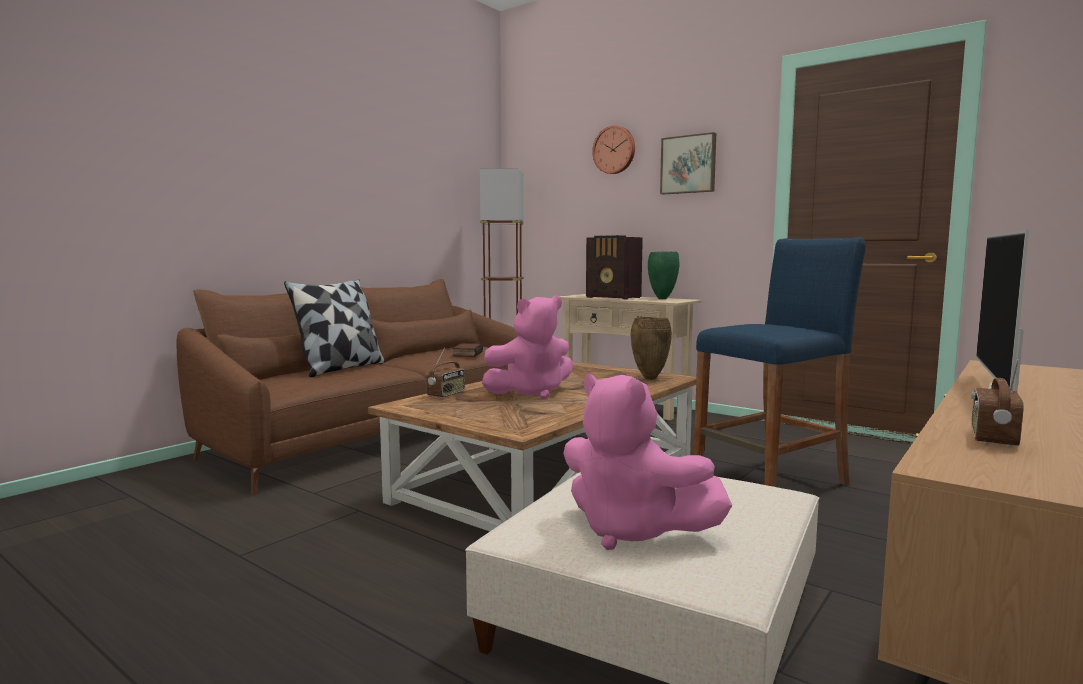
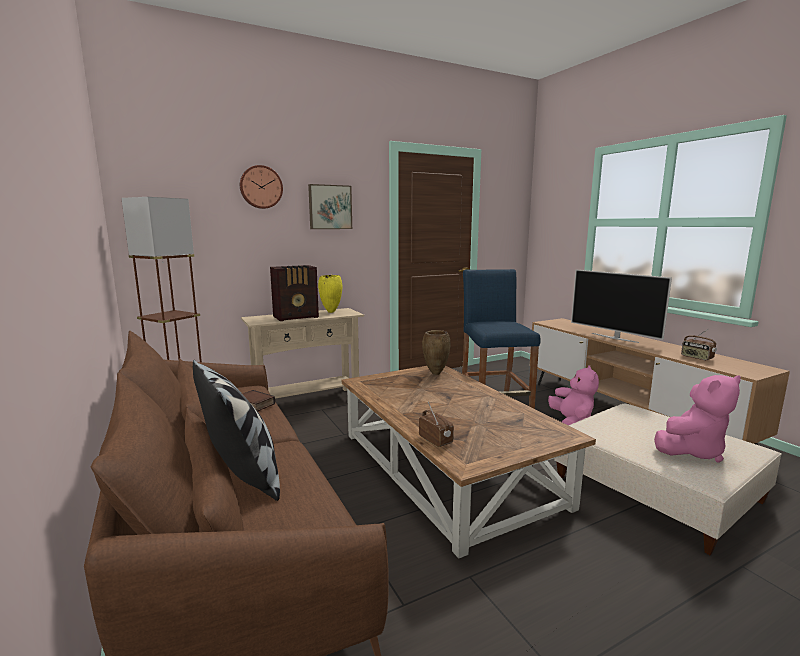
camera: 65 degrees left, 5 degrees up
(531, 393) = (454, 411): pink plush toy -> pink plush toy (572, 424)
(662, 299) = (331, 312): green vase -> yellow vase

